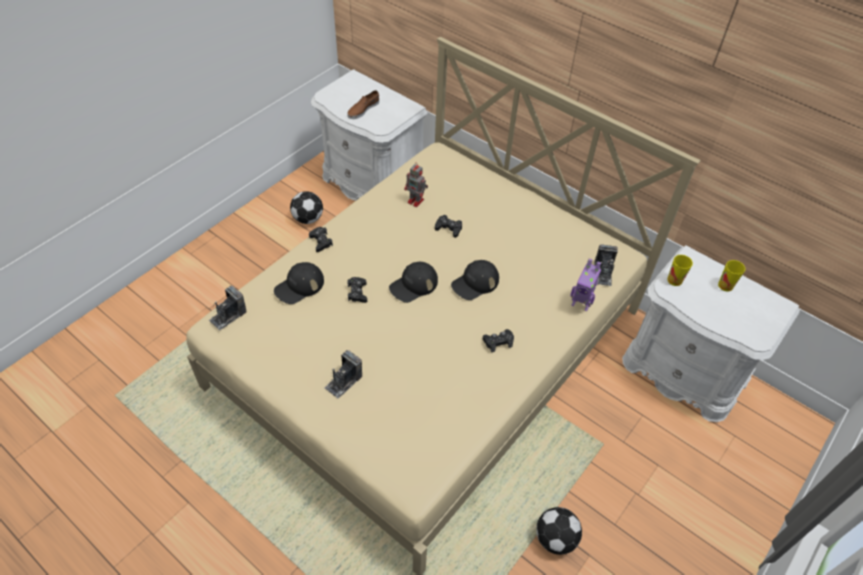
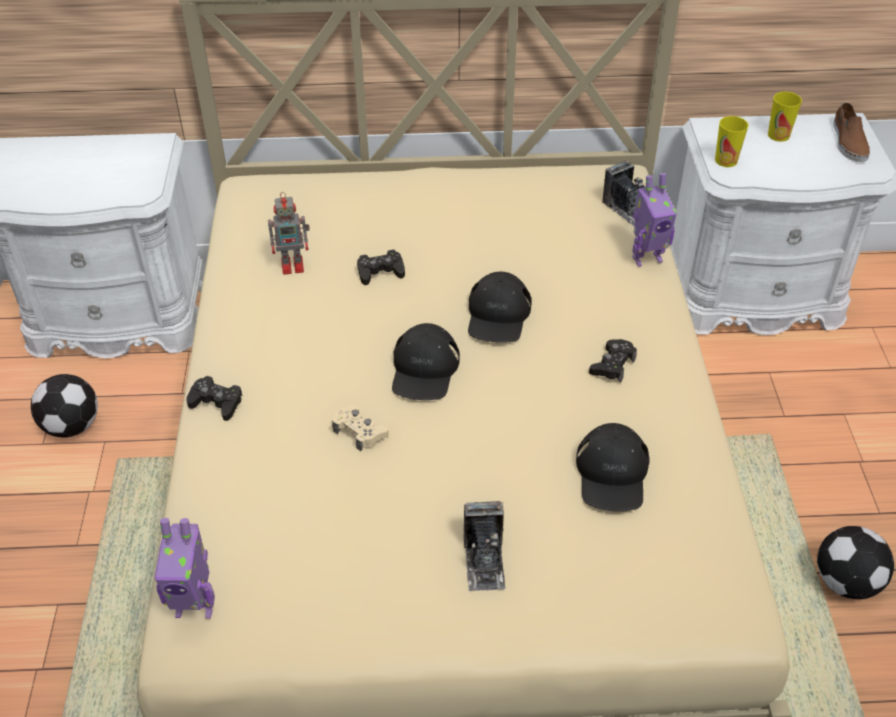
camera: 40 degrees left, 5 degrees down
(228, 316) = (195, 606): camera -> toy robot
(299, 286) = (262, 482): black cap -> black cap (612, 474)
(357, 292) = (359, 432): black game controller -> beige game controller
(363, 109) = (81, 182): brown shoe -> brown shoe (848, 142)

